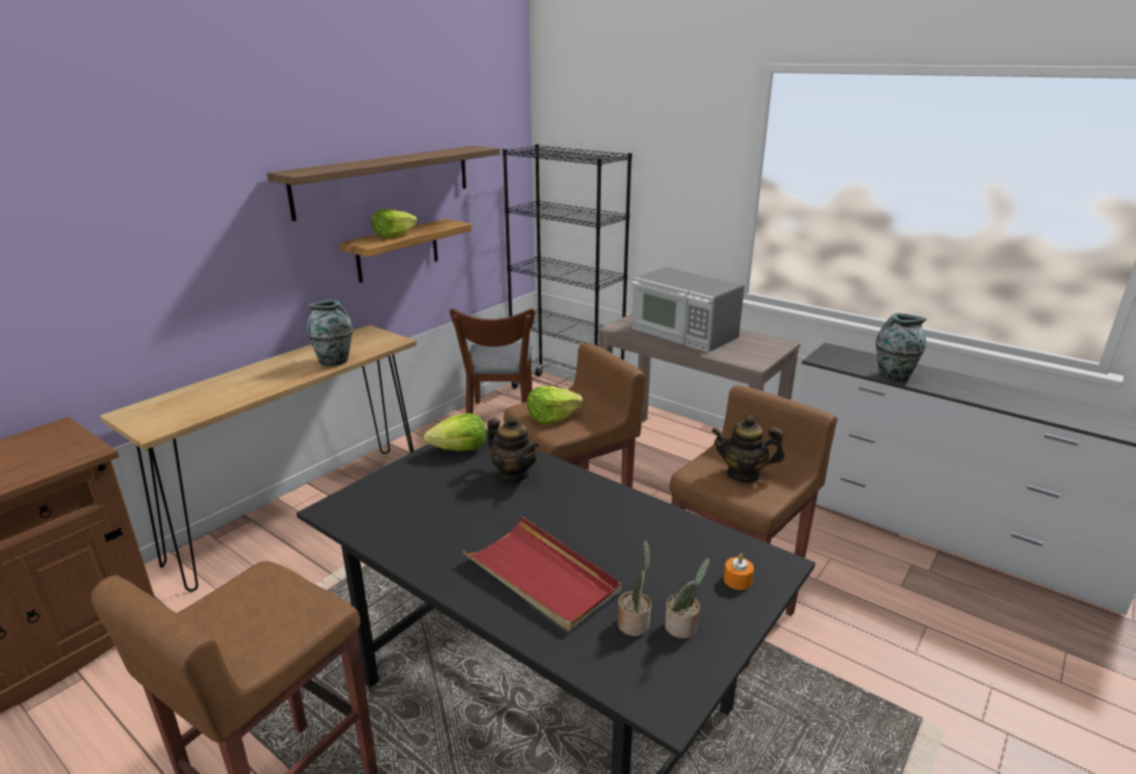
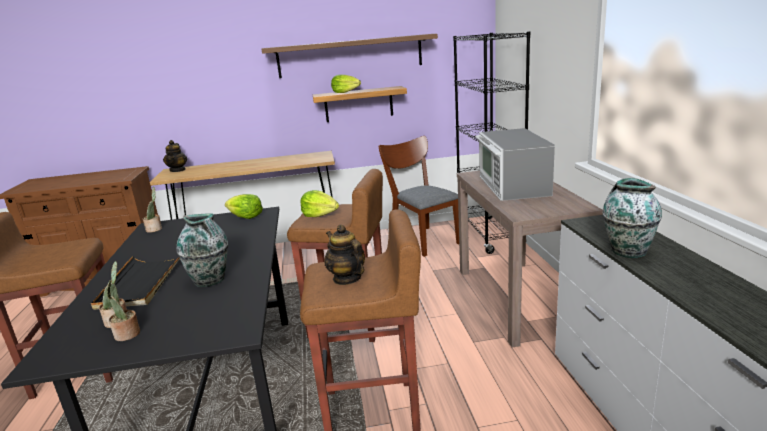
camera: 45 degrees right, 5 degrees down
(335, 361) = (278, 164): vase -> vase (210, 280)
(355, 510) = (155, 229): none -> potted plant
(500, 421) = (422, 239): brown chair -> brown chair turned 105 degrees clockwise
(514, 474) = (238, 235): teapot -> teapot (178, 170)
(542, 576) = (141, 283): red tray -> black tray
(737, 580) = (200, 329): orange candle -> none

